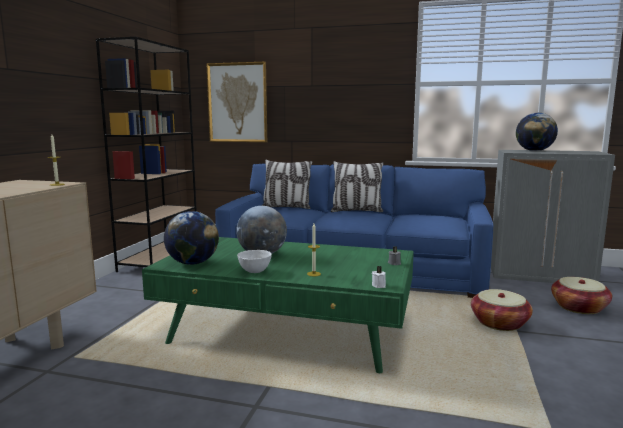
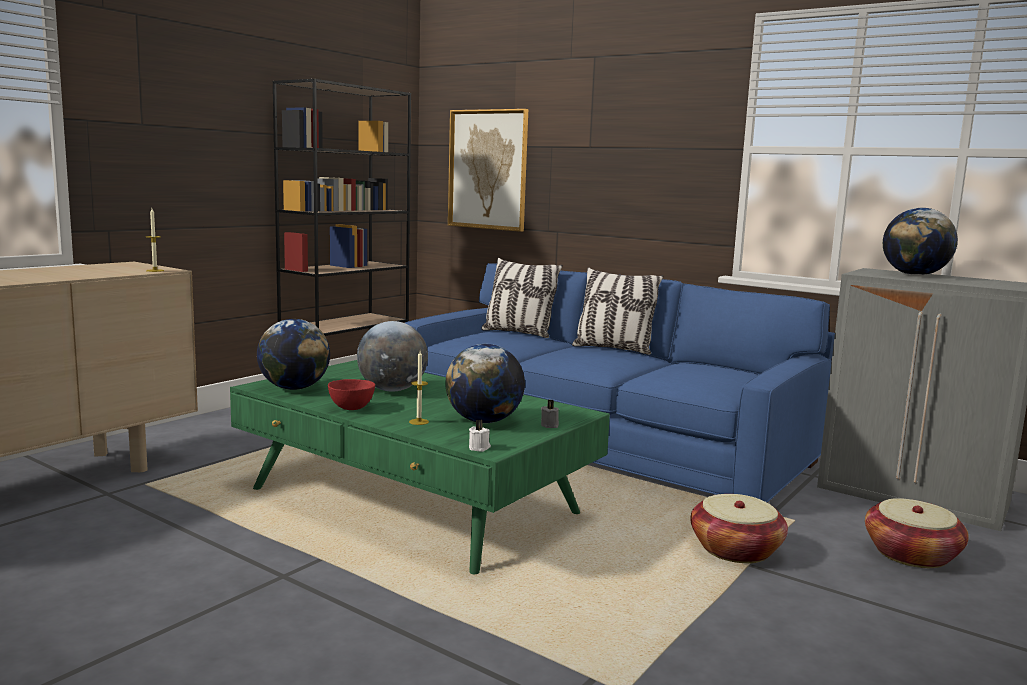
camera: 20 degrees right, 0 degrees up
(254, 271) = (350, 408): white bowl -> red bowl
(353, 267) = (484, 421): none -> globe

